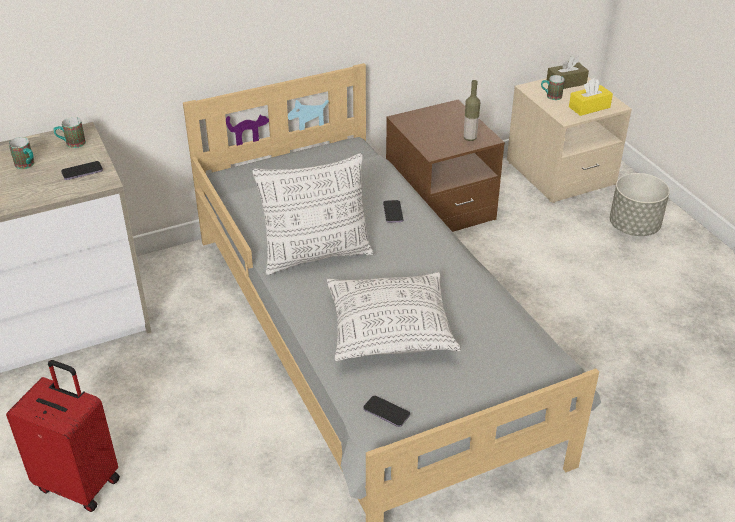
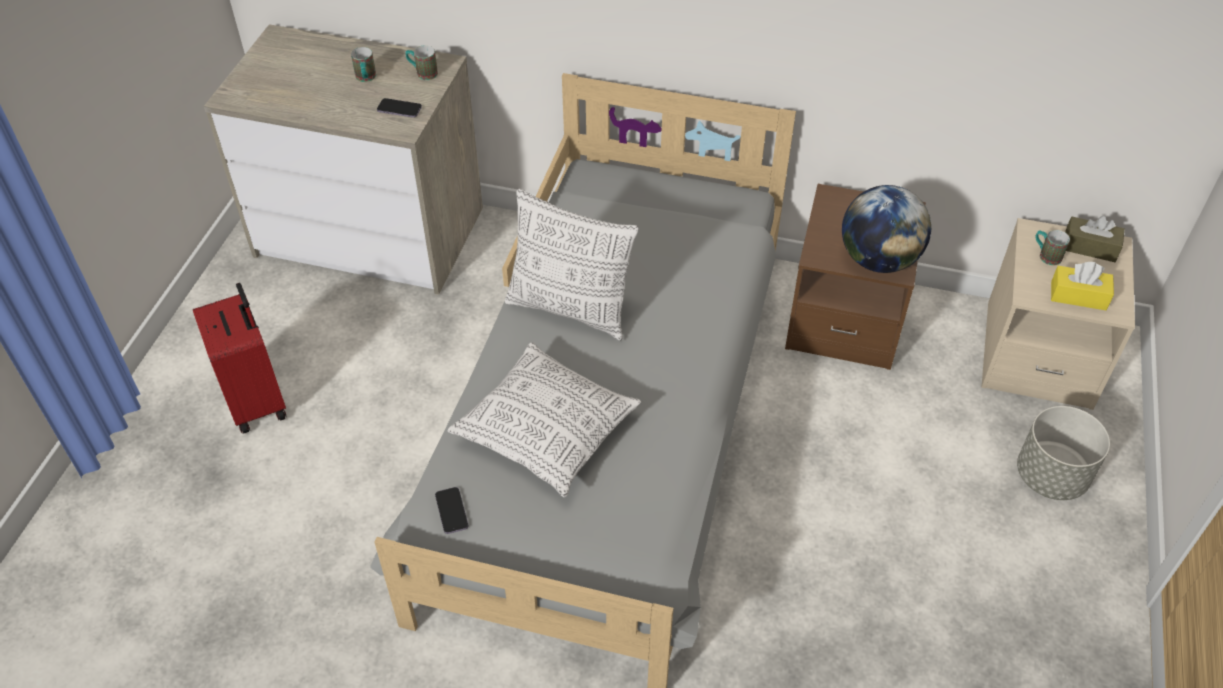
camera: 40 degrees right, 10 degrees up
(393, 212) = (695, 304): phone -> none
(470, 138) = (878, 260): bottle -> globe

